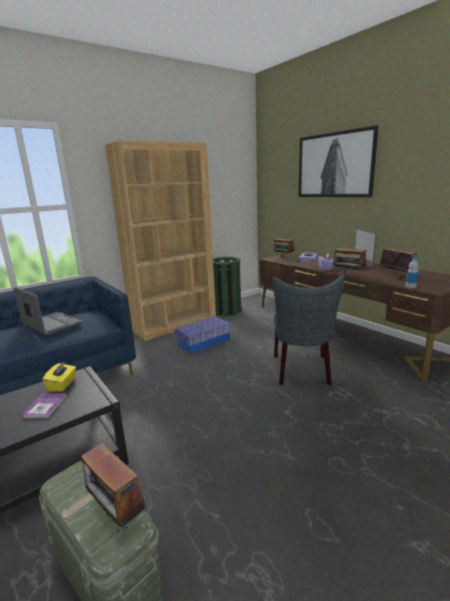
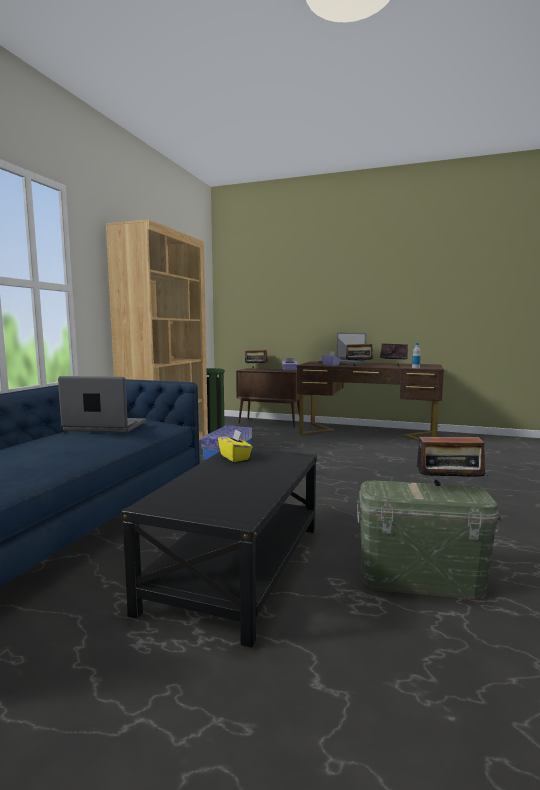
camera: 35 degrees left, 10 degrees down
(45, 406) = (257, 468): book -> none
(302, 371) = (349, 454): grey chair -> none
(334, 165) = (309, 278): picture -> none

